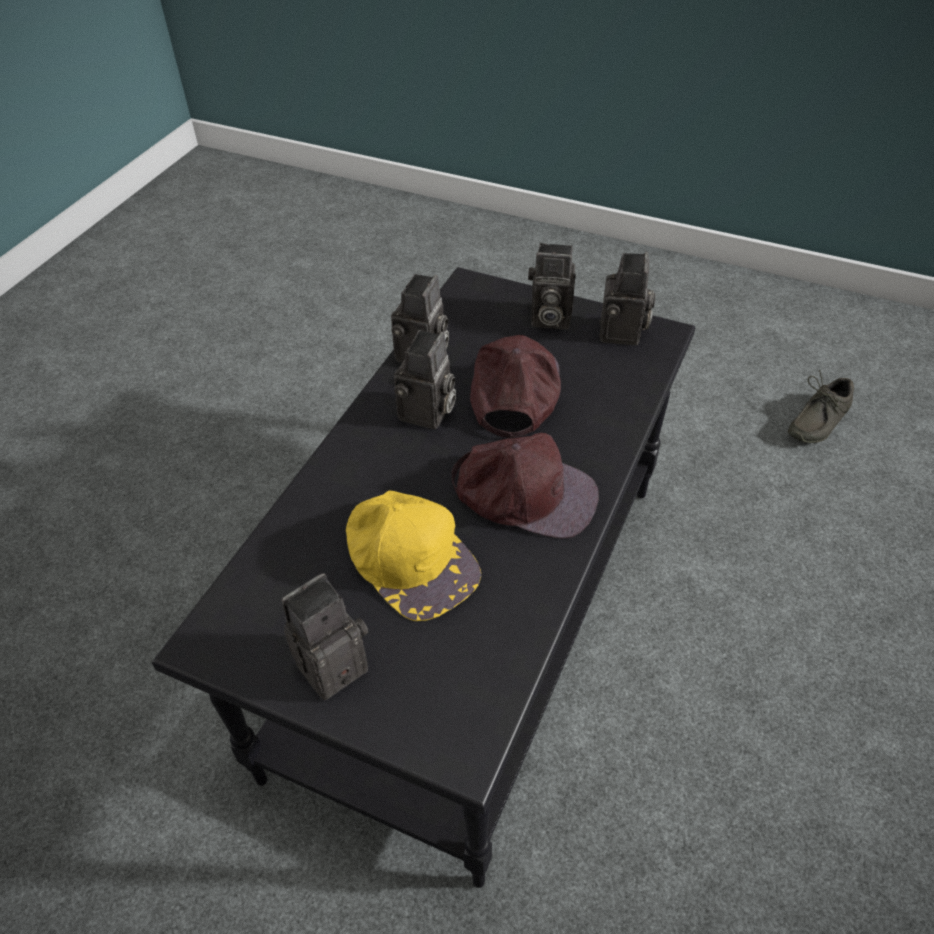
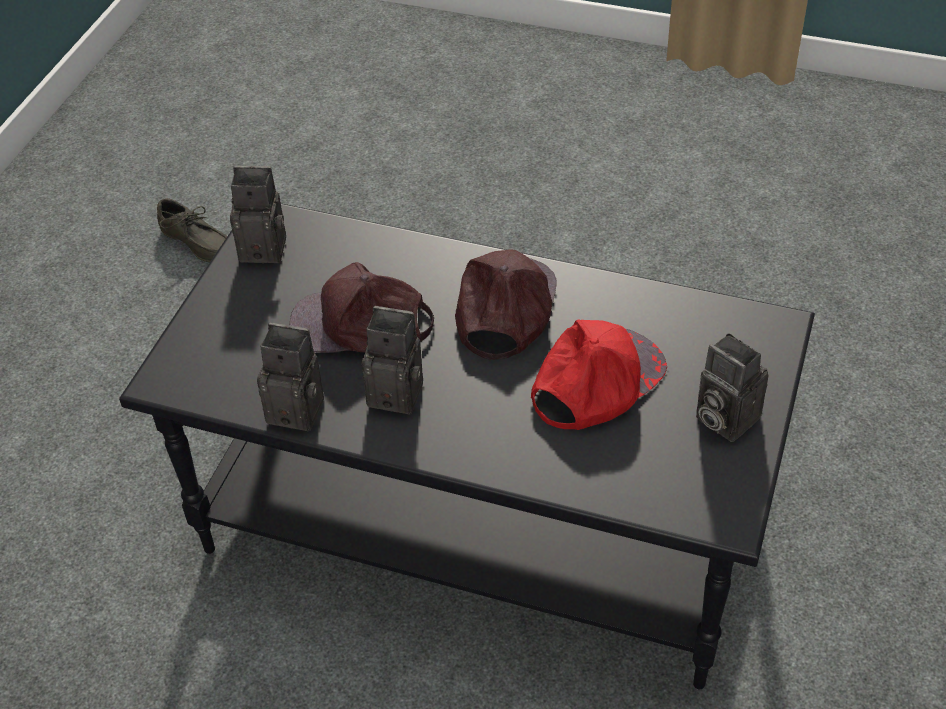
camera: 95 degrees left, 0 degrees up
(410, 557) = (596, 381): yellow cap -> red cap
(548, 318) = (236, 305): camera -> none

